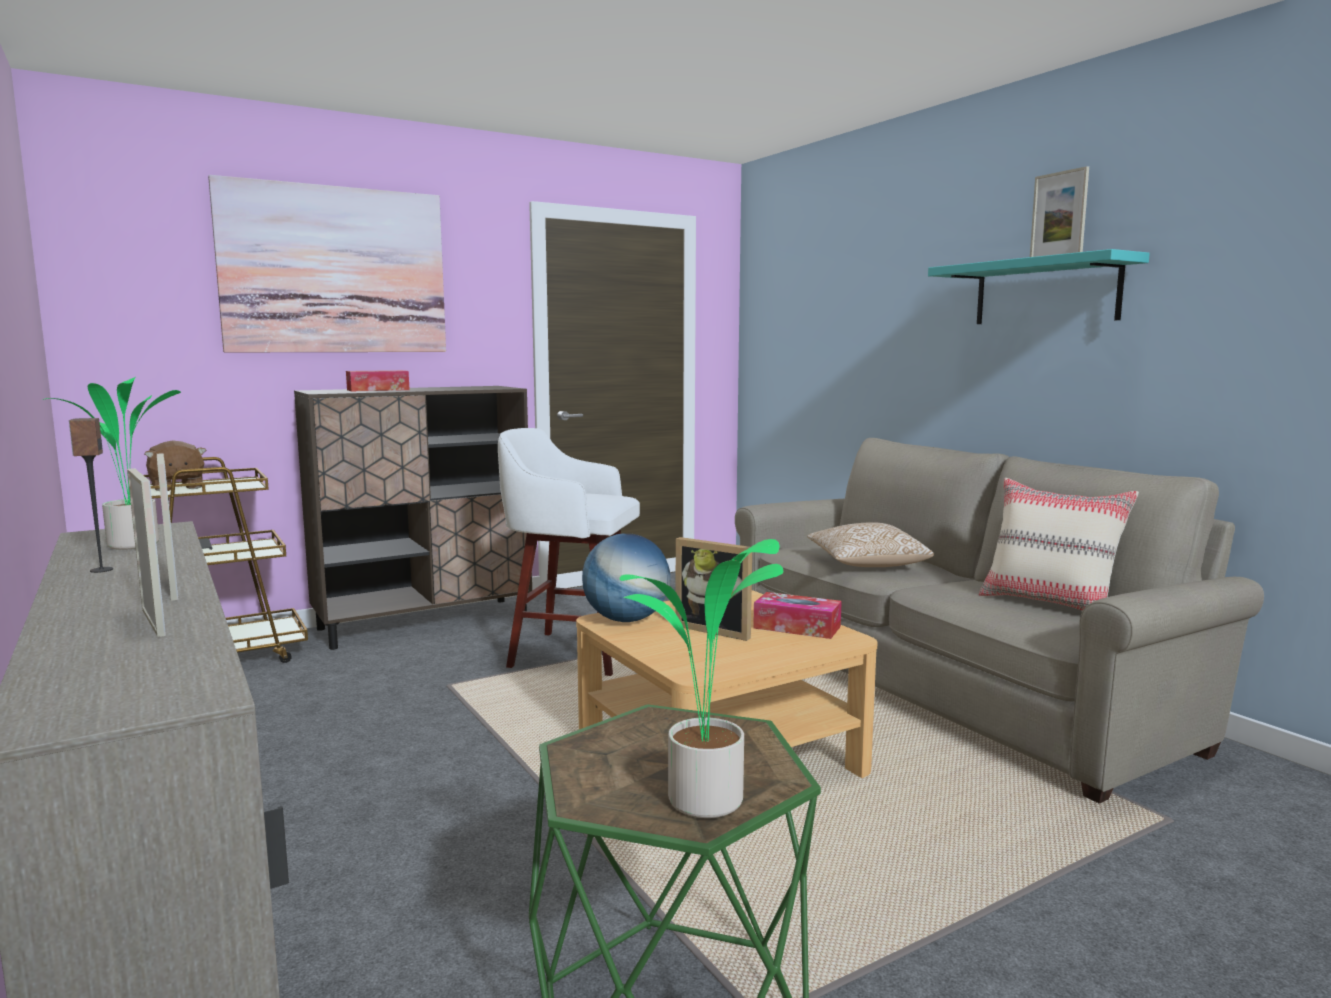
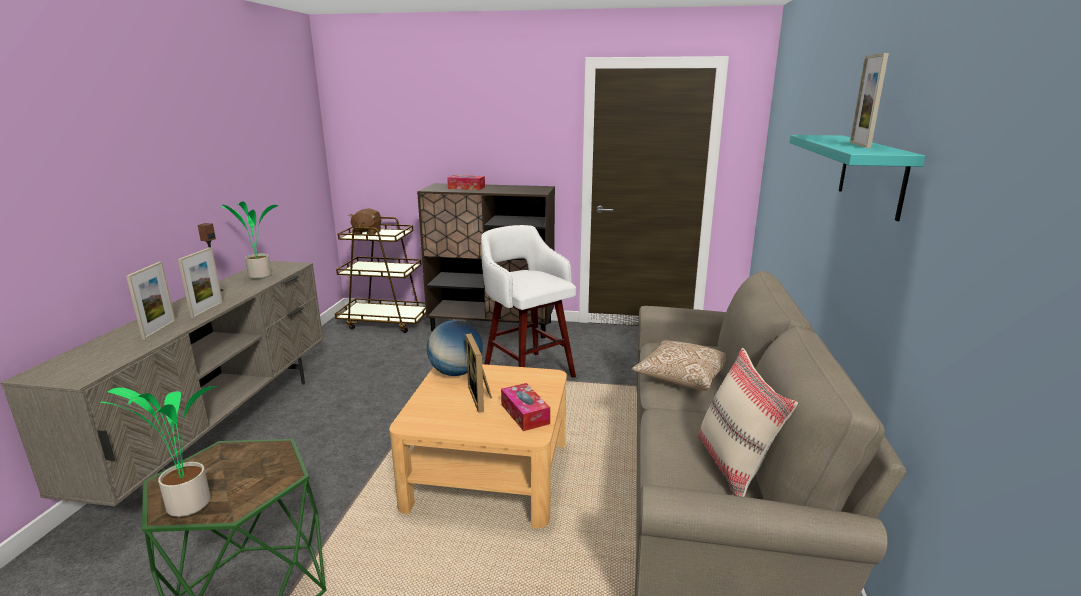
camera: 40 degrees right, 10 degrees up
(335, 270) = (457, 112): picture -> none

